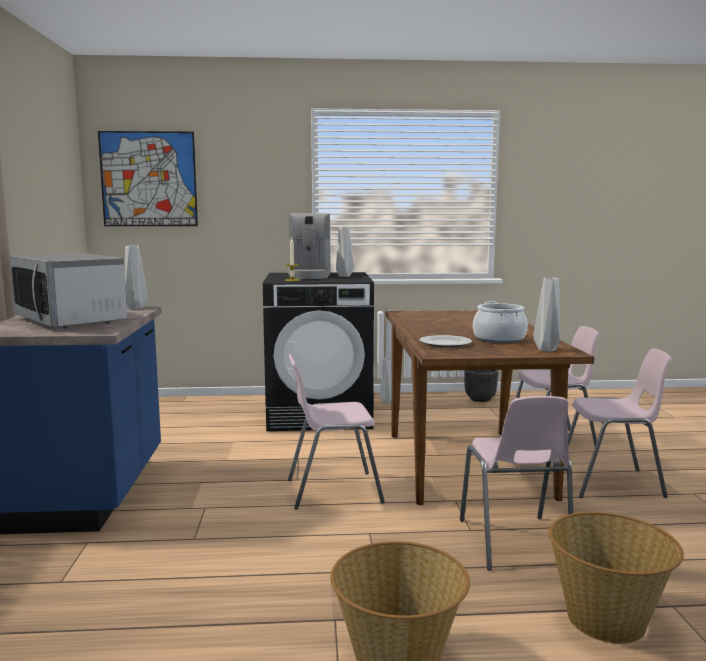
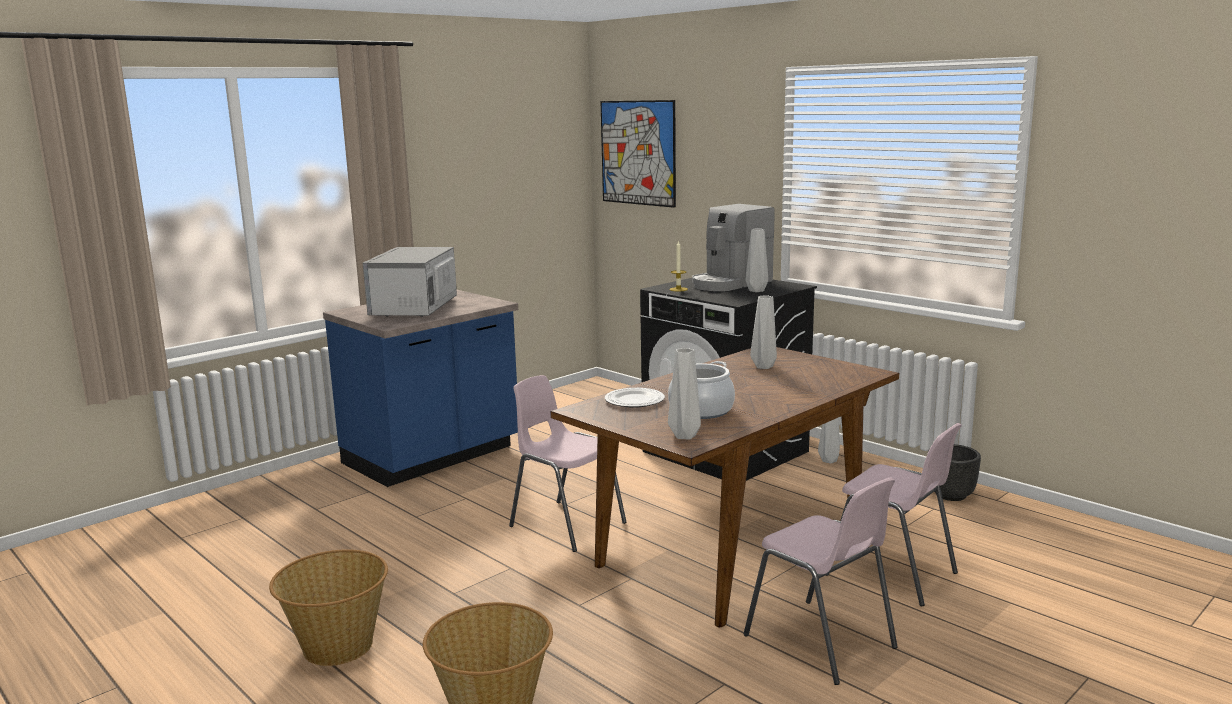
camera: 50 degrees right, 5 degrees up
(137, 308) = (495, 302): grey vase -> grey vase (765, 367)
(514, 543) = (582, 632): pink chair -> none

